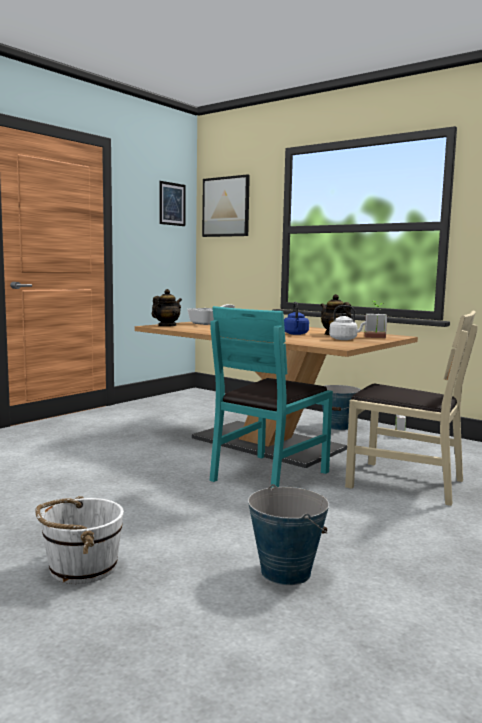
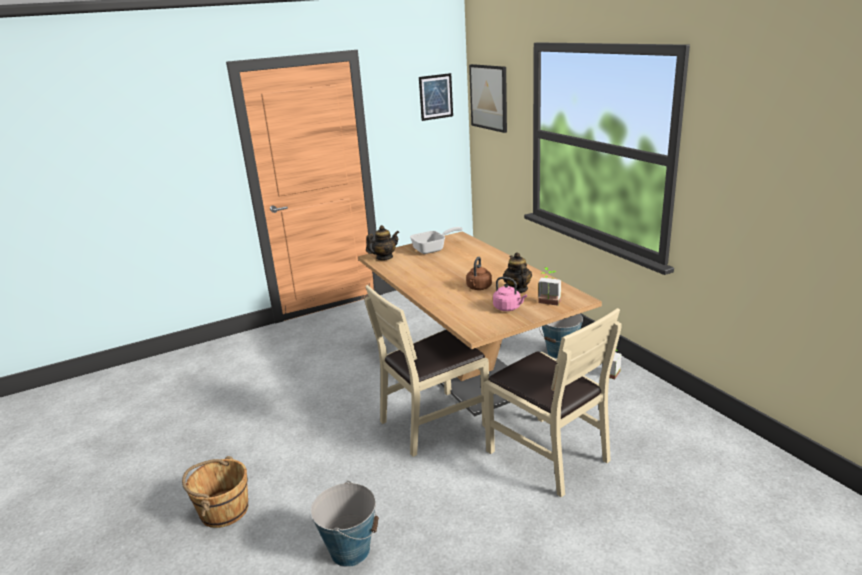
camera: 25 degrees right, 15 degrees up
(82, 567) = (223, 510): white bucket -> brown bucket
(269, 475) = (433, 422): turquoise chair -> beige chair
(296, 334) = (478, 288): blue kettle -> brown kettle
(344, 339) = (508, 308): white kettle -> pink kettle

